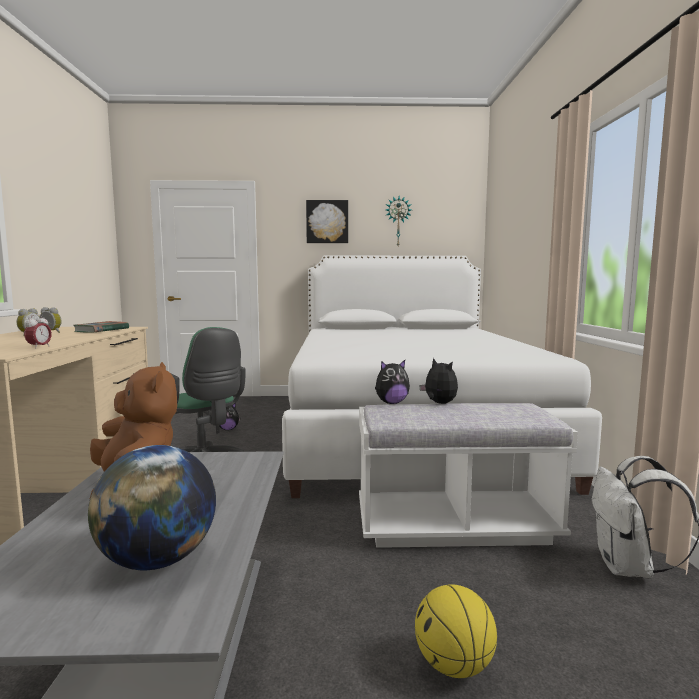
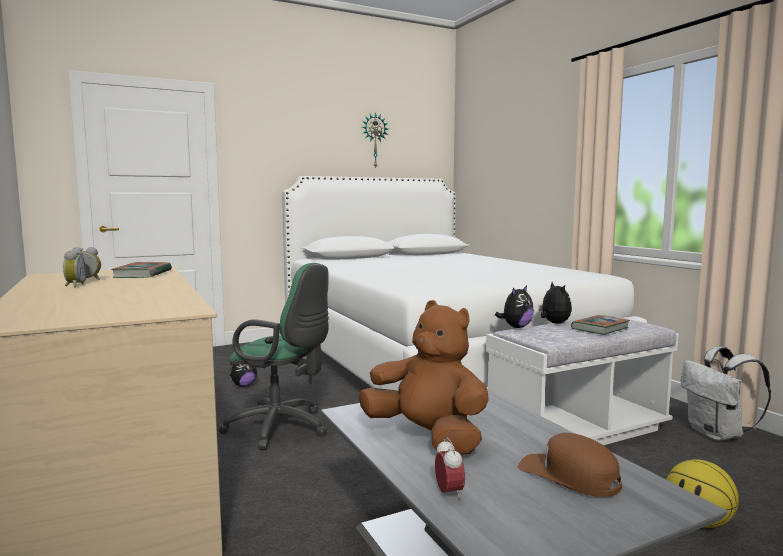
camera: 25 degrees left, 0 degrees up
(39, 347) = (183, 298): alarm clock -> alarm clock (449, 493)
(158, 560) = (569, 476): globe -> brown cap
(327, 222) = (300, 137): picture -> none
(439, 403) = (554, 323): plush toy -> plush toy turned 45 degrees clockwise
(472, 414) = (600, 328): none -> book

